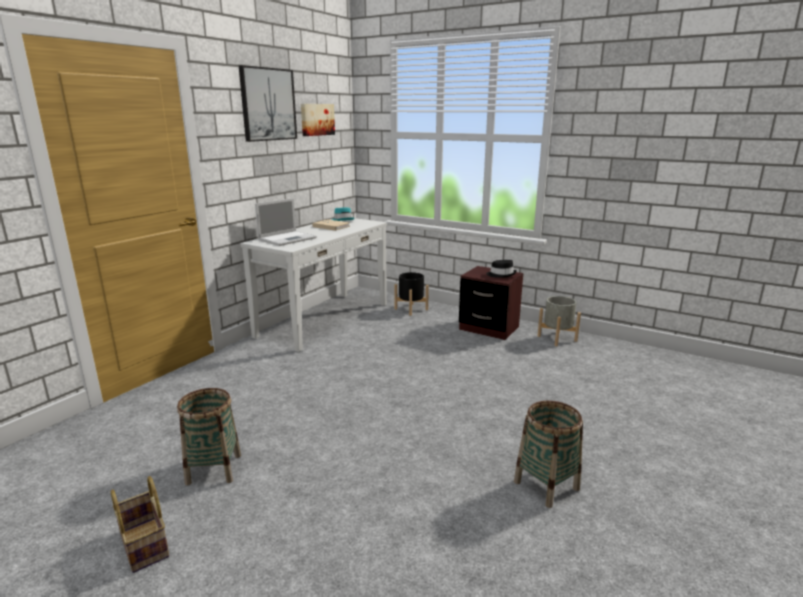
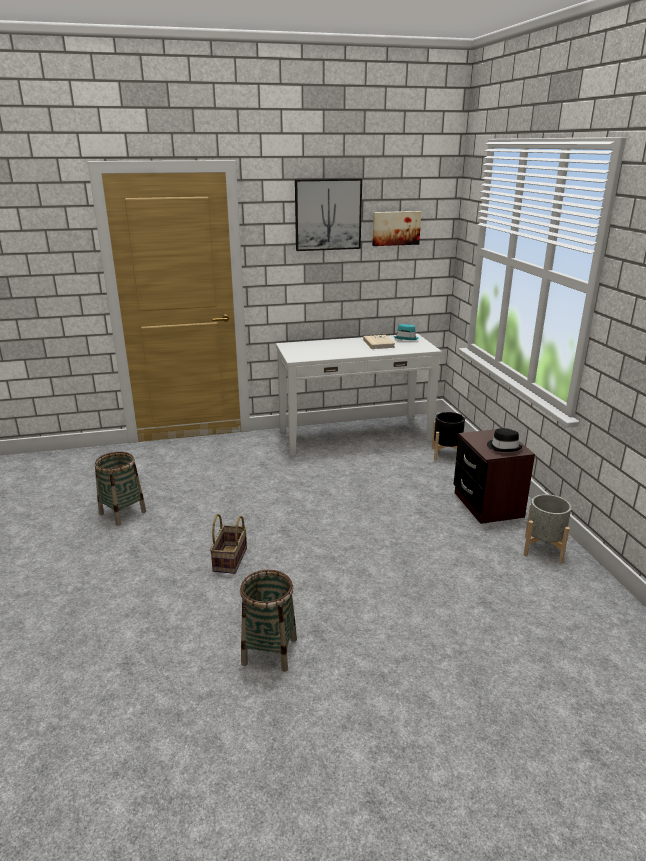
camera: 45 degrees right, 5 degrees up
(146, 545) = (42, 535): basket -> basket (230, 560)
(288, 238) = (315, 348): laptop -> none

